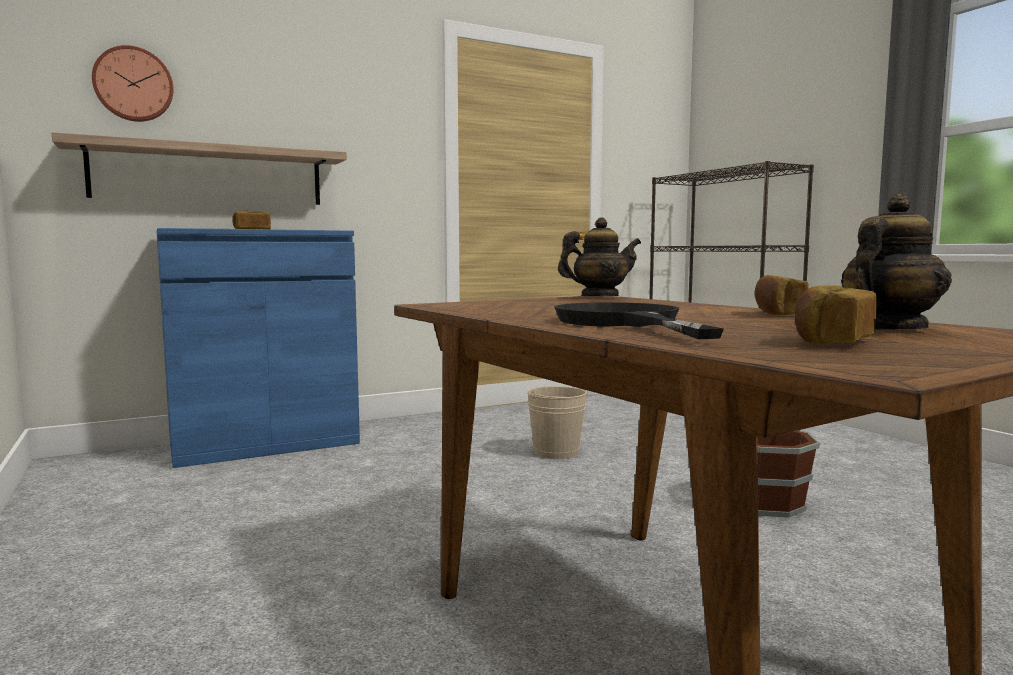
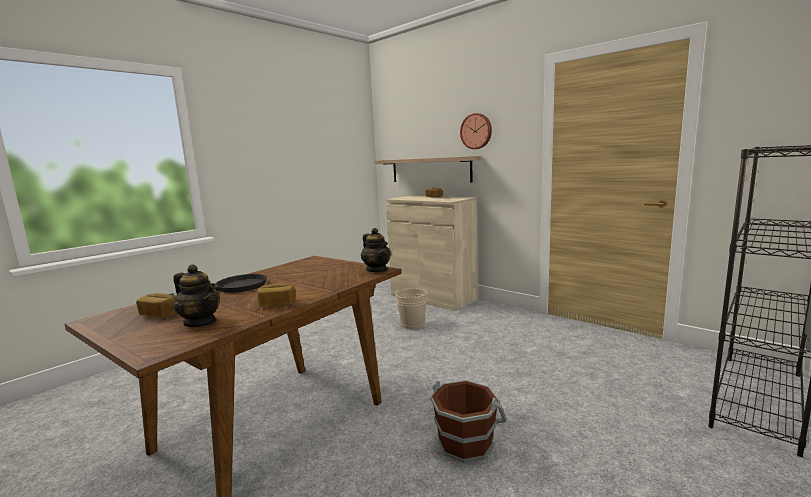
camera: 70 degrees right, 5 degrees up
(133, 84) = (407, 133): wall clock -> wall clock (476, 131)
(265, 444) = (433, 297): blue cabinet -> beige cabinet
(556, 452) = (495, 356): beige bucket -> beige bucket (412, 324)

